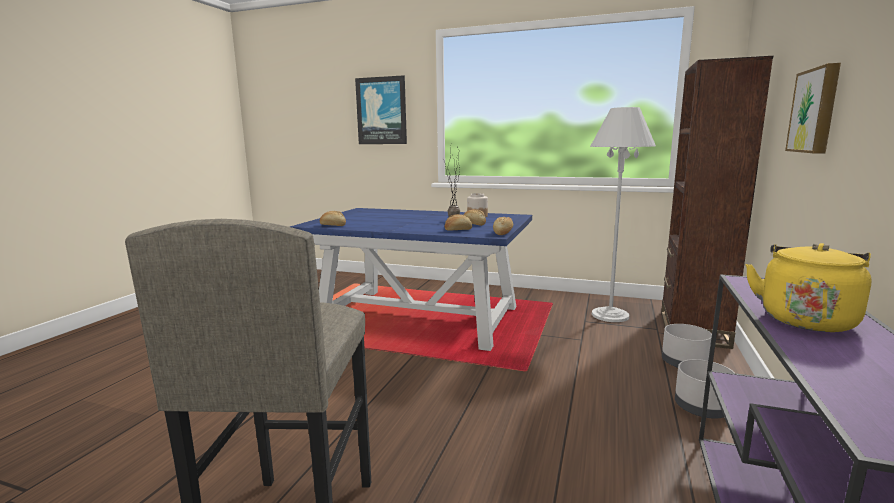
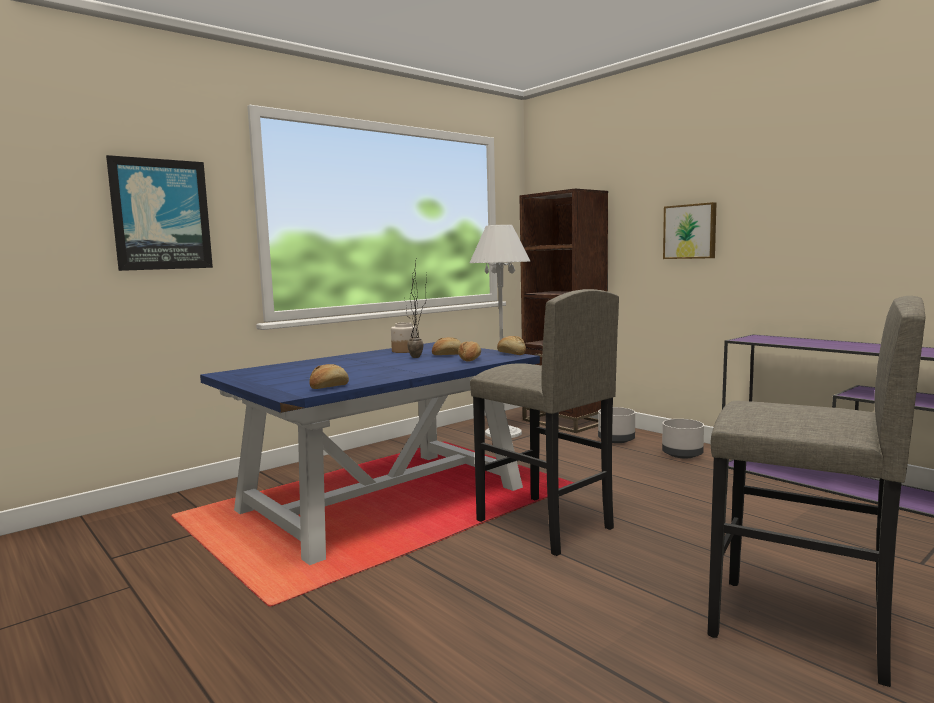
camera: 60 degrees left, 5 degrees down
(425, 375) = (543, 525): none -> grey stool
(805, 319) = (821, 344): yellow kettle -> none

